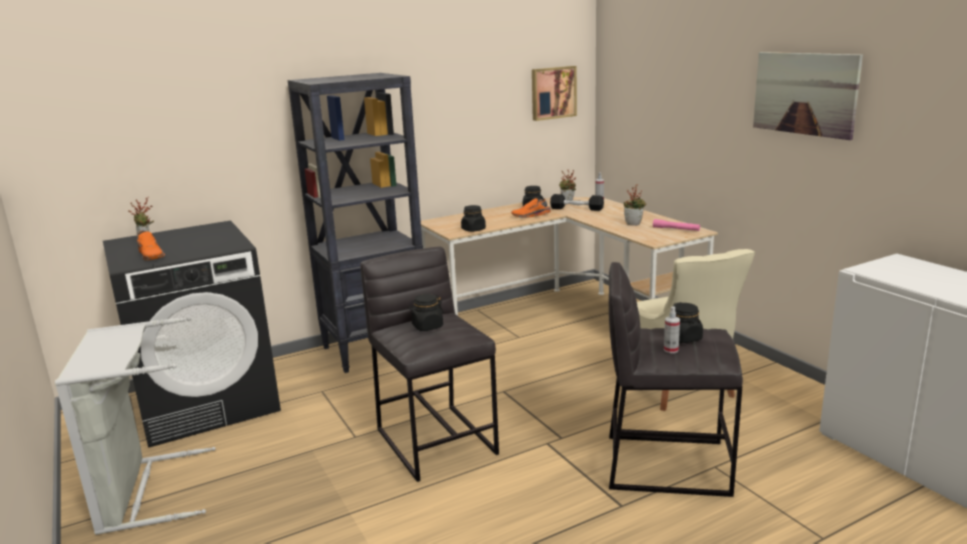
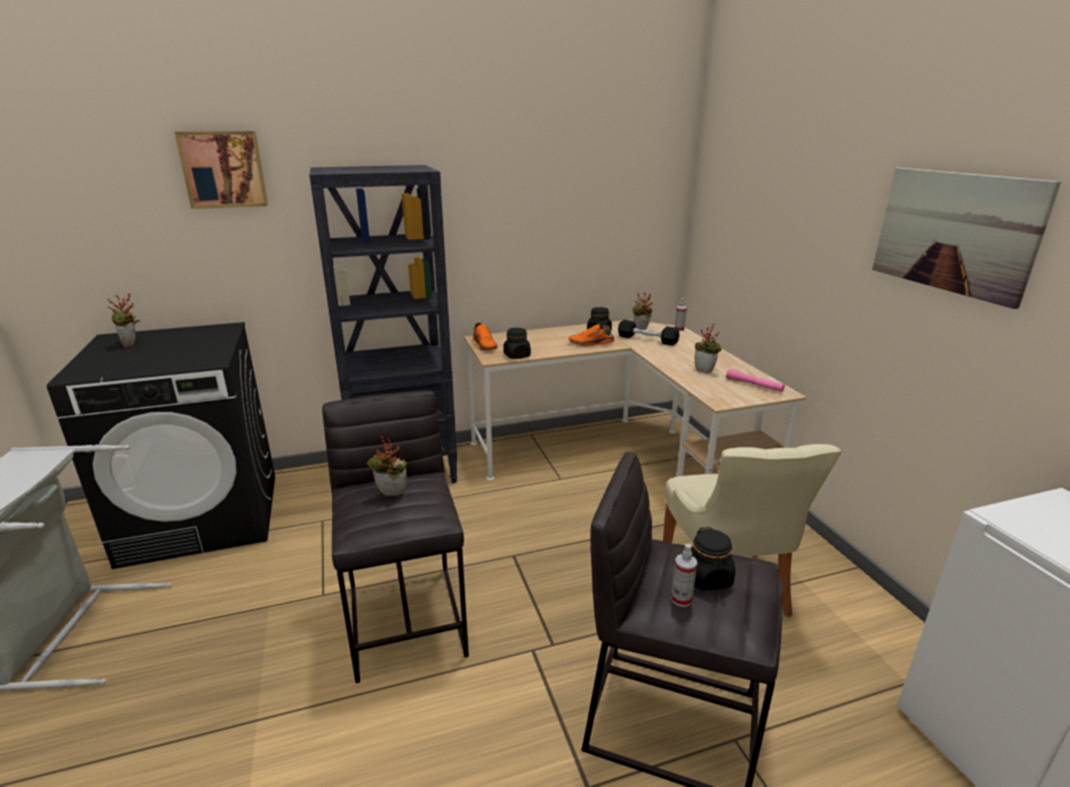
camera: 10 degrees right, 5 degrees up
(152, 255) = (116, 363): orange shoe -> orange shoe (485, 345)
(427, 326) = (390, 495): black jar -> potted plant
(552, 93) = (638, 200): picture -> picture (223, 169)

